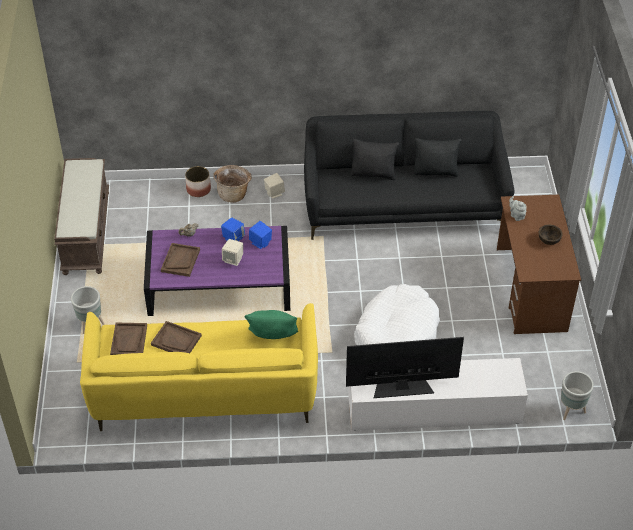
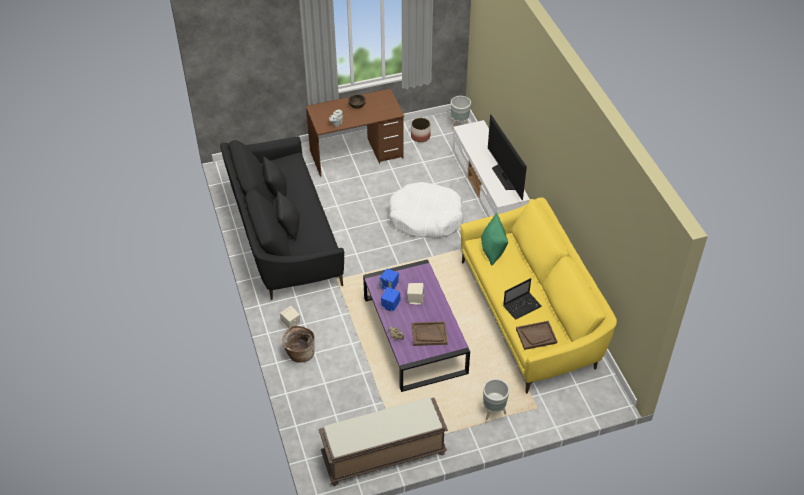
camera: 105 degrees left, 0 degrees up
(176, 340) = (522, 306): brown tray -> laptop
(198, 189) = (300, 381): planter -> planter (420, 136)

